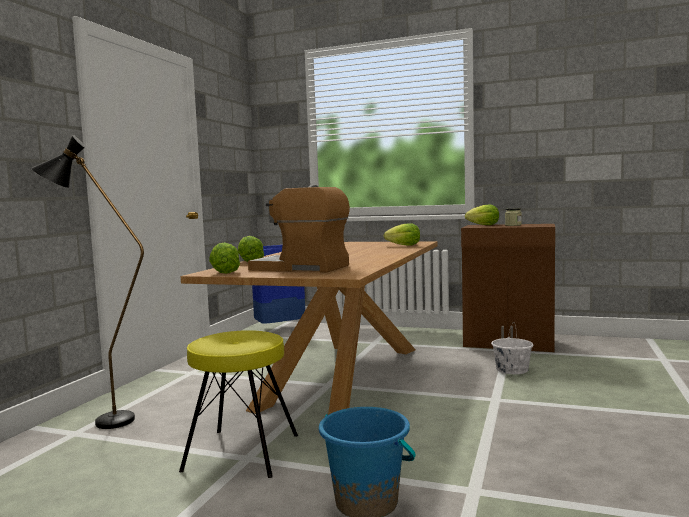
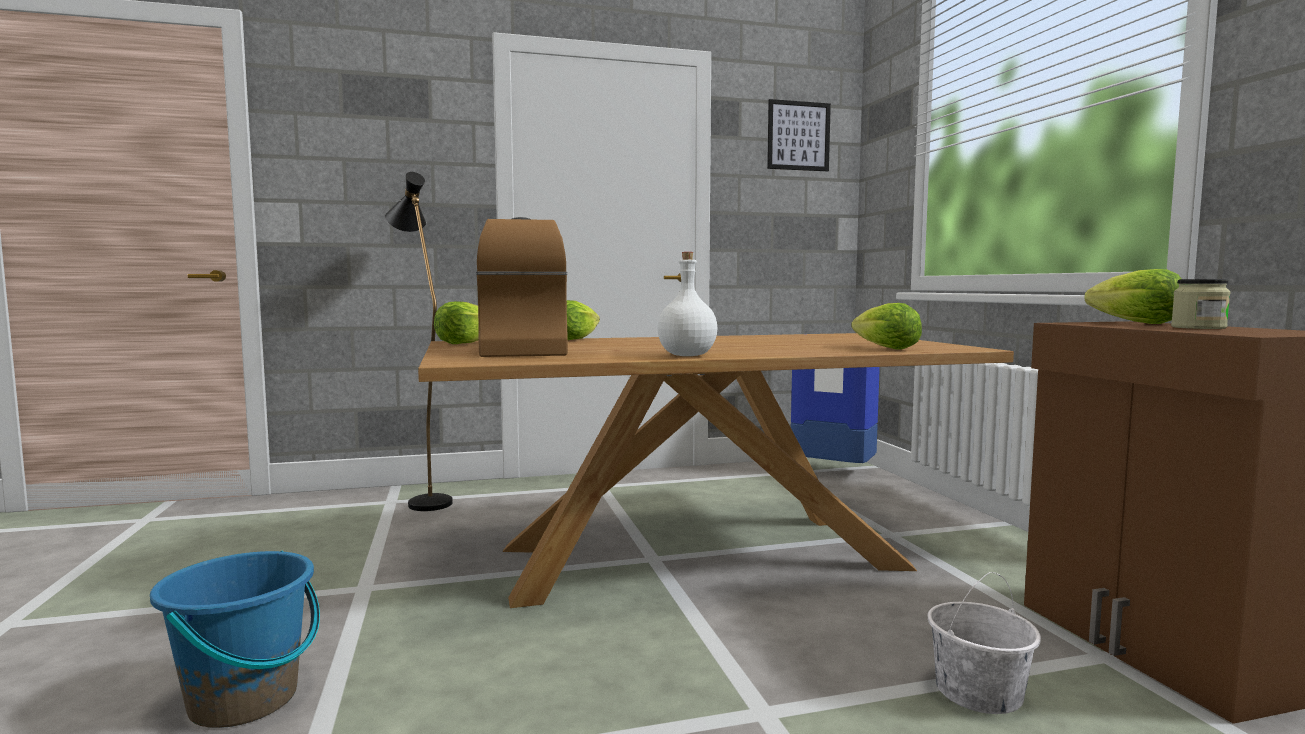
camera: 55 degrees right, 0 degrees up
(230, 121) = (798, 136): none -> picture
(241, 452) = (378, 580): yellow stool -> none
(384, 258) = (687, 355): none -> white bottle

